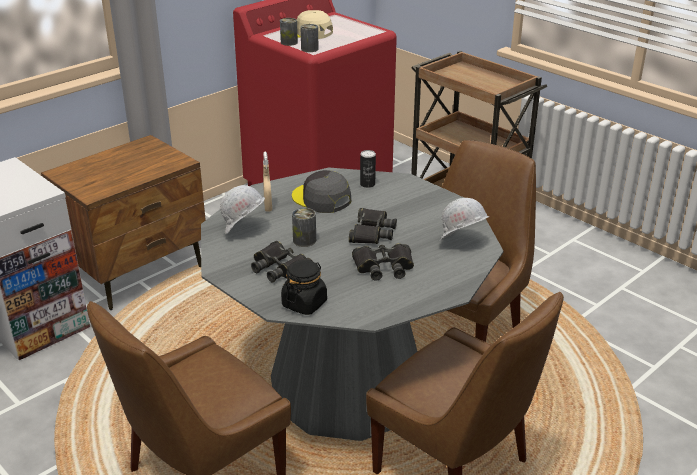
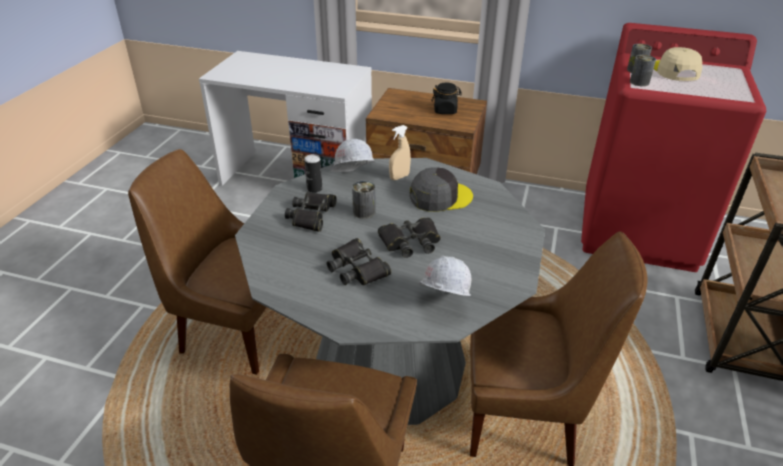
camera: 60 degrees right, 5 degrees up
(304, 303) = (268, 245): black jar -> black jar (445, 110)
(321, 199) = (440, 197): grey cap -> grey cap turned 60 degrees clockwise
(367, 184) = (493, 212): can -> can (314, 189)

